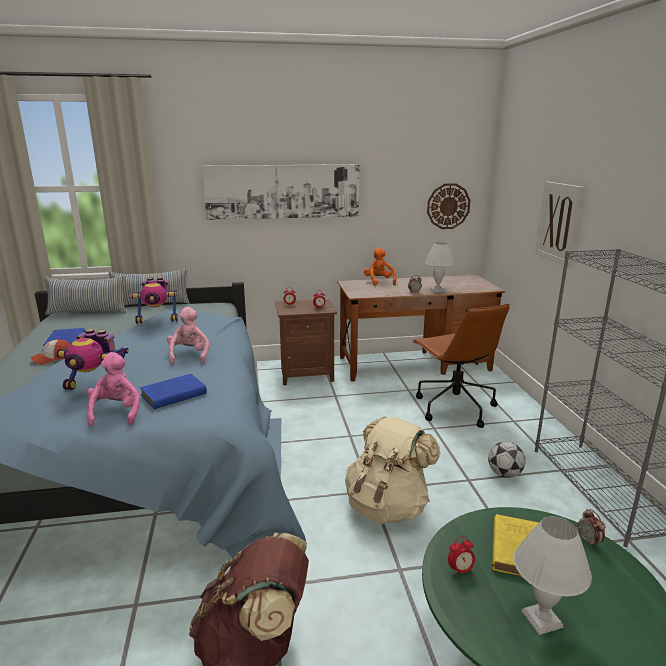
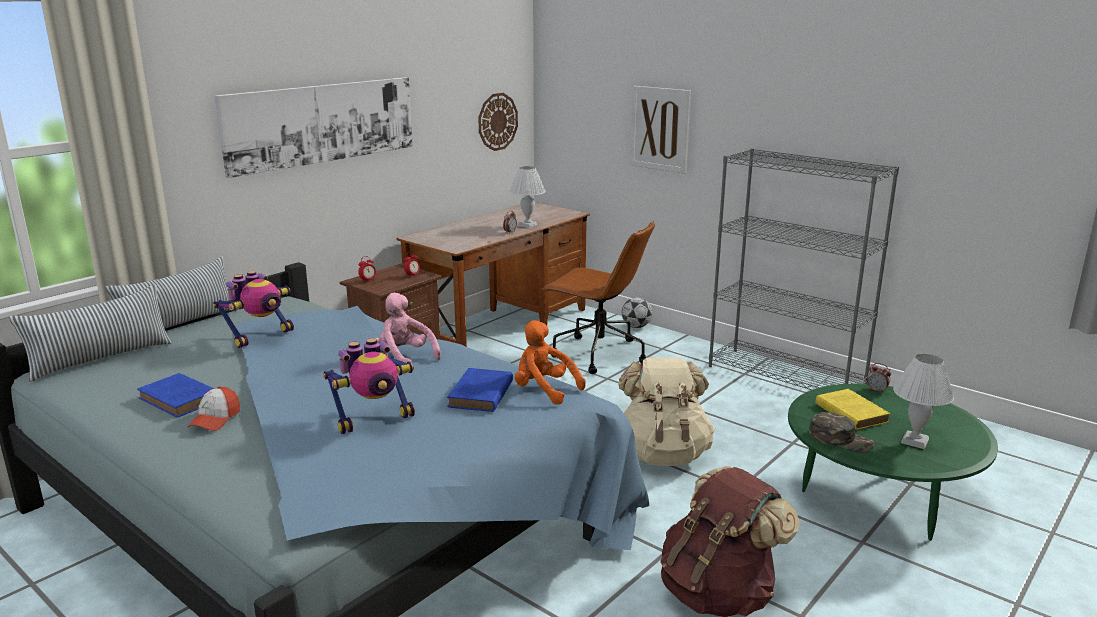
camera: 40 degrees left, 0 degrees up
(116, 413) = (460, 429): pink plush toy -> none
(379, 282) = (449, 229): orange plush toy -> orange plush toy (544, 390)
(460, 570) = (840, 439): alarm clock -> green cap
(504, 474) = (712, 393): football -> football (636, 327)

